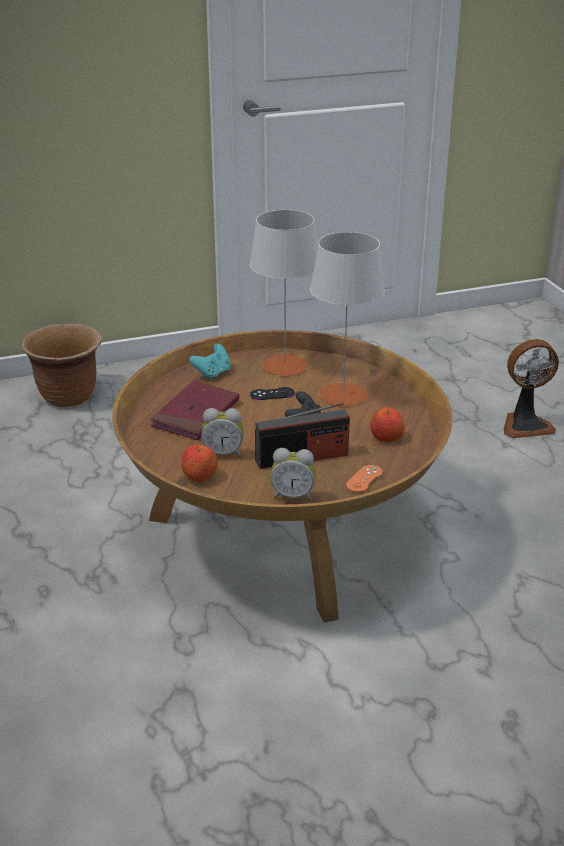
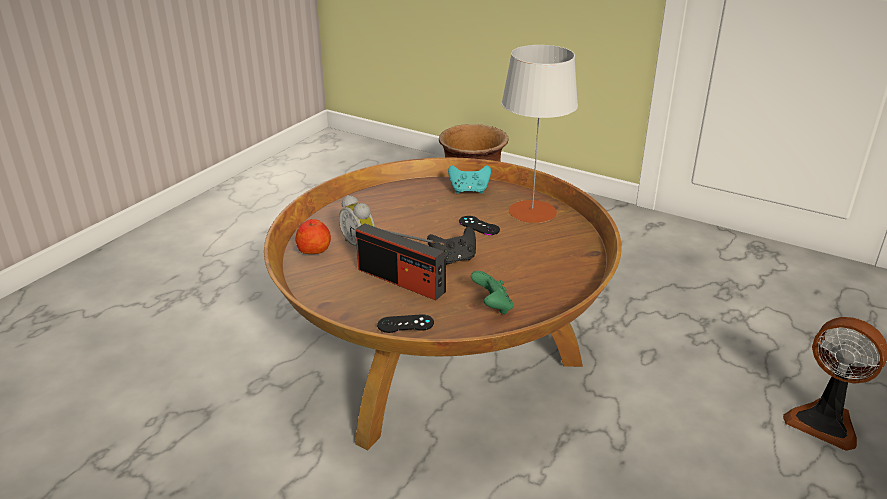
camera: 50 degrees right, 0 degrees up
(195, 414) = (400, 210): red book -> none
(293, 495) = (337, 301): alarm clock -> none
(343, 394) = (530, 256): grey table lamp -> none
(364, 479) = (405, 324): orange game controller -> black game controller
(386, 437) = (492, 307): apple -> green game controller

